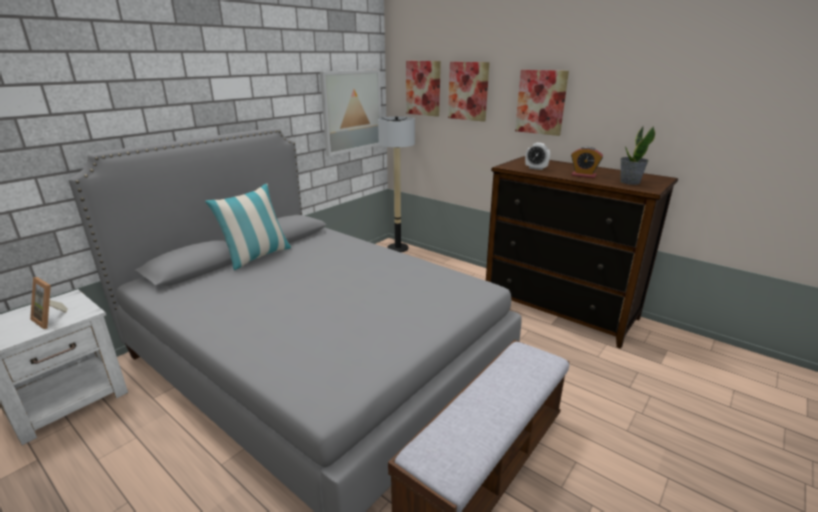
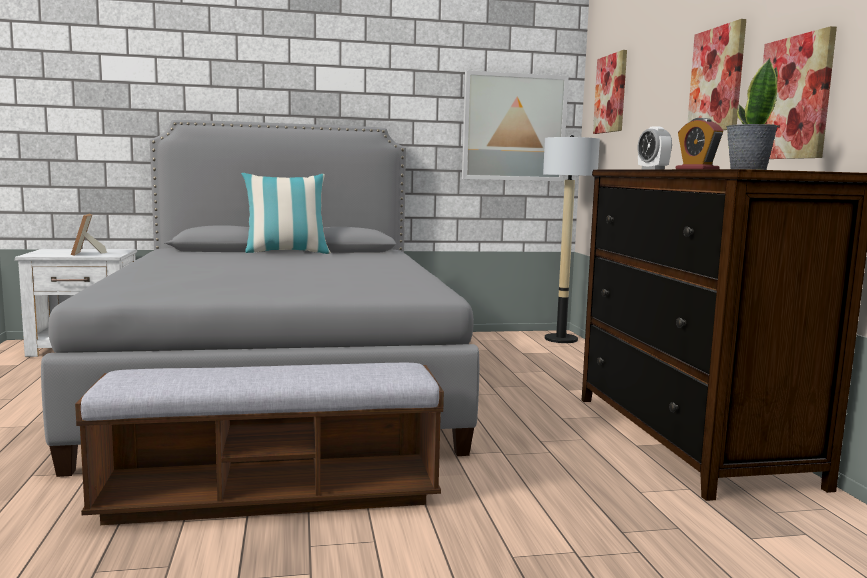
camera: 40 degrees right, 15 degrees down
(468, 91) = (648, 85): picture -> picture (794, 98)

